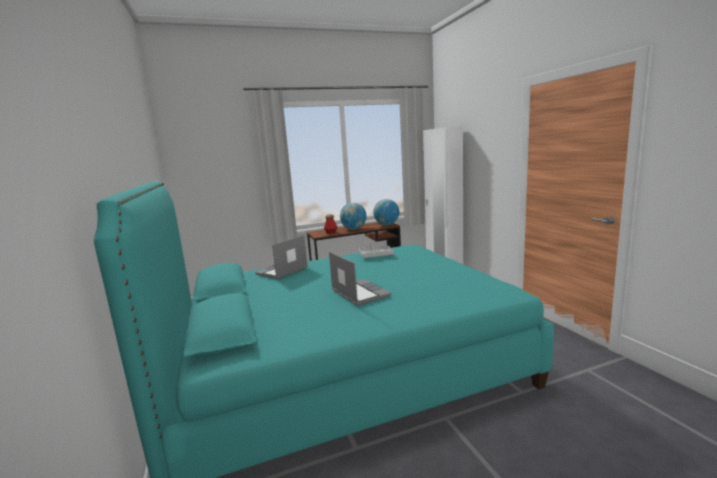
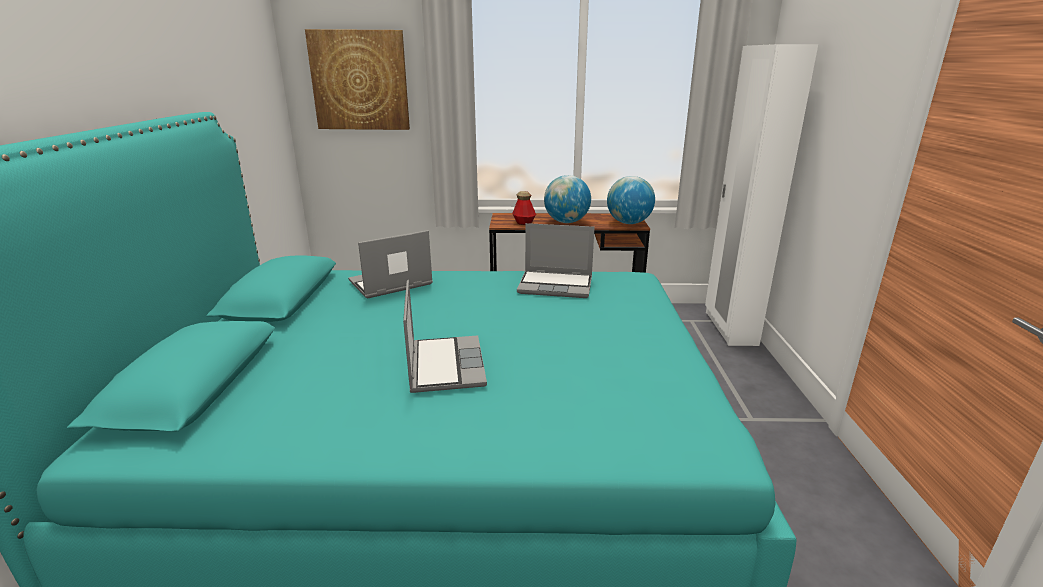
camera: 20 degrees right, 10 degrees up
(215, 162) = (360, 80): none -> picture
(375, 256) = (556, 285): grey tray -> laptop

